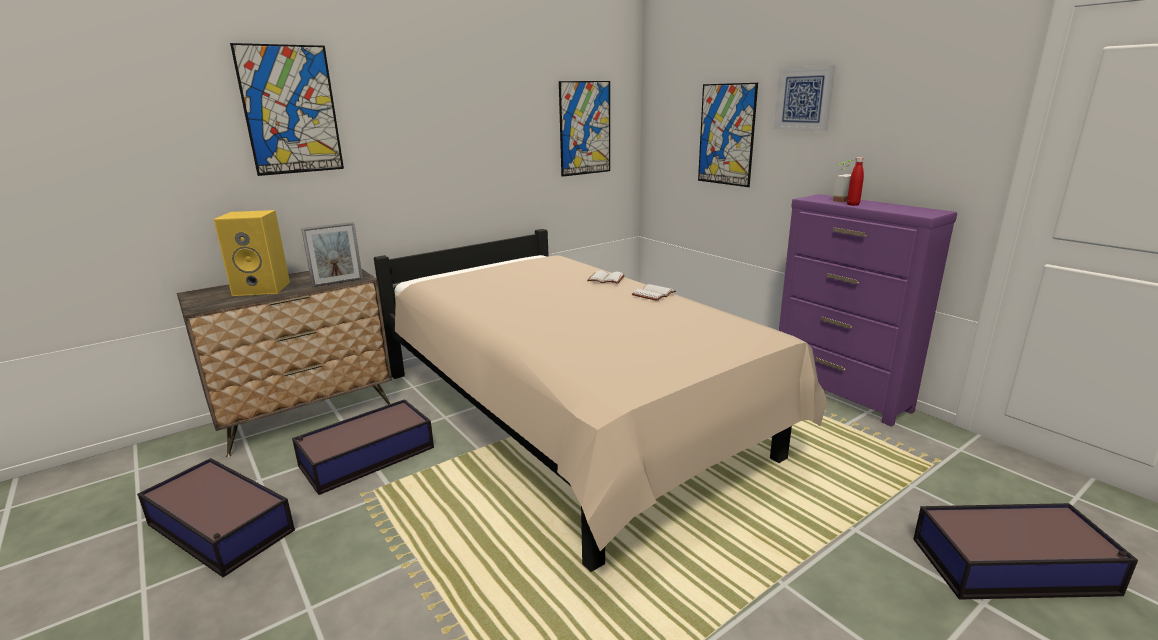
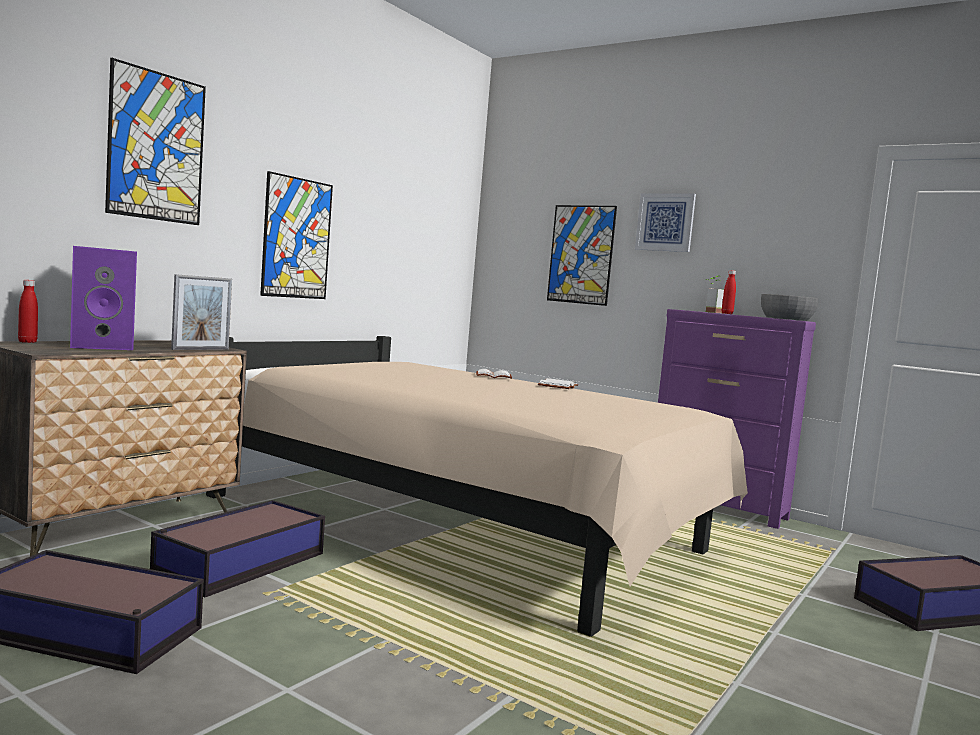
camera: 20 degrees left, 15 degrees down
(213, 288) = (27, 342): none -> red bottle
(263, 288) = (104, 346): yellow speaker -> purple speaker
(585, 128) = (430, 235): picture -> picture (297, 238)
(919, 211) = (786, 319): none -> grey bowl

